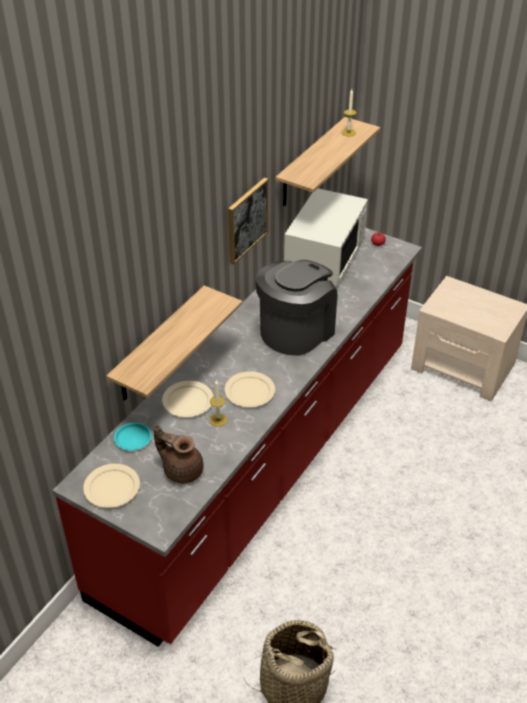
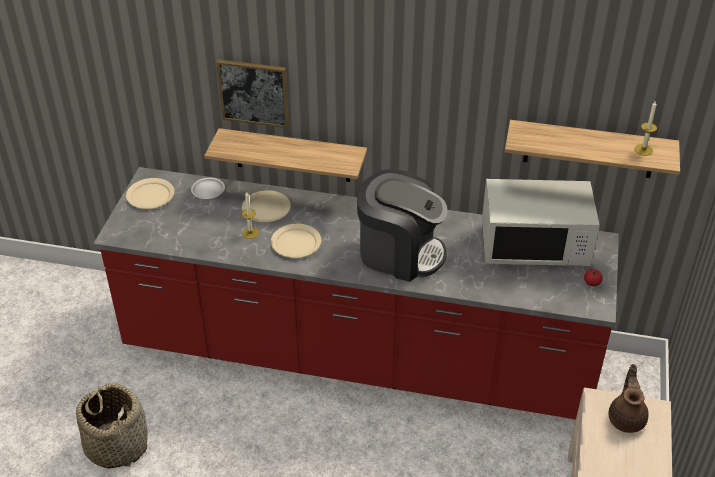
camera: 70 degrees right, 0 degrees up
(133, 439) = (208, 190): turquoise plate -> white plate
(182, 470) = (182, 228): brown teapot -> brown teapot (627, 418)
(246, 220) = (449, 131): picture -> picture (254, 92)

